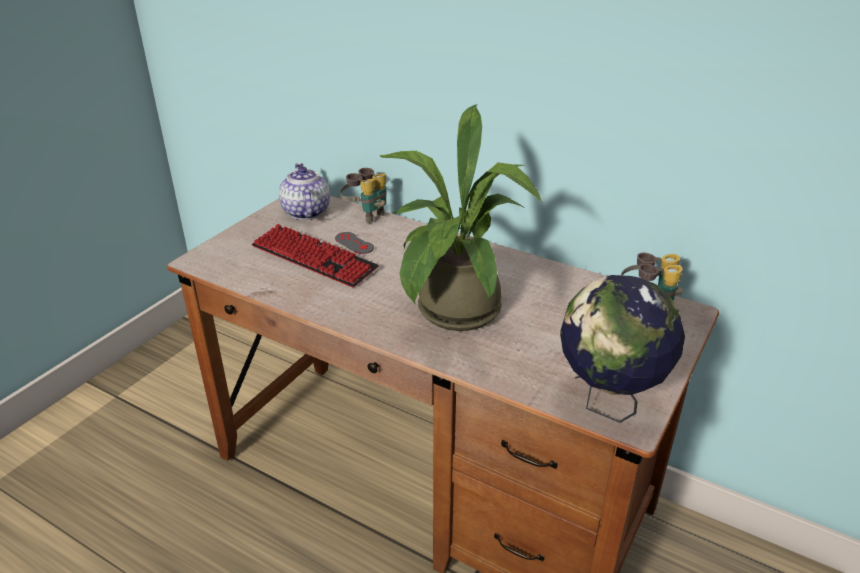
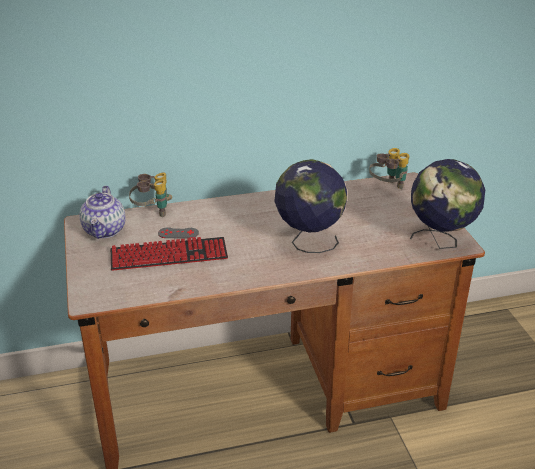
camera: 45 degrees left, 0 degrees up
(305, 212) = (105, 230): teapot -> teapot turned 120 degrees counterclockwise
(454, 316) = (308, 242): potted plant -> globe

